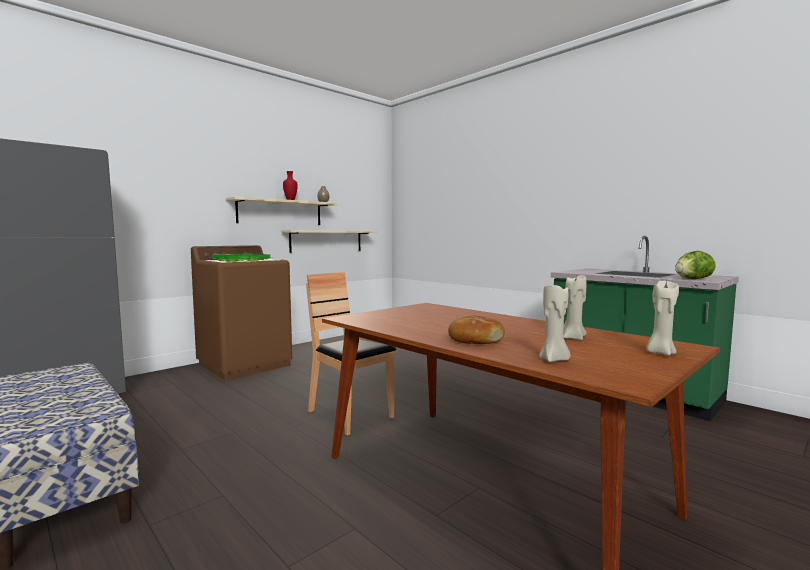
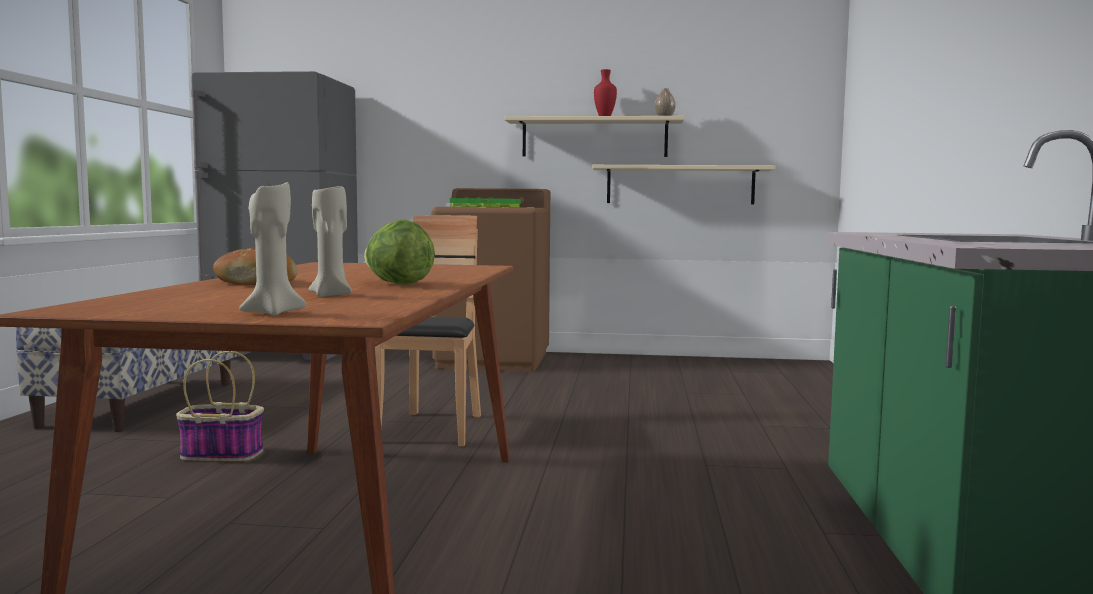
camera: 50 degrees right, 0 degrees up
(284, 488) = (220, 454): none -> basket
(554, 360) = (167, 296): beige candle -> none
(692, 279) = (996, 244): lettuce -> lettuce (398, 284)

